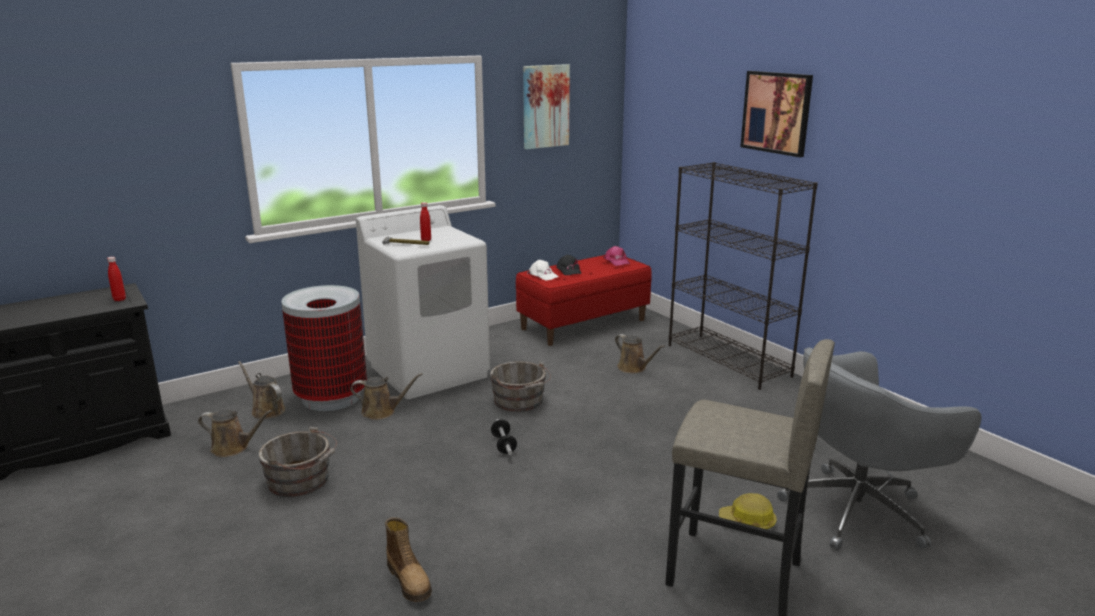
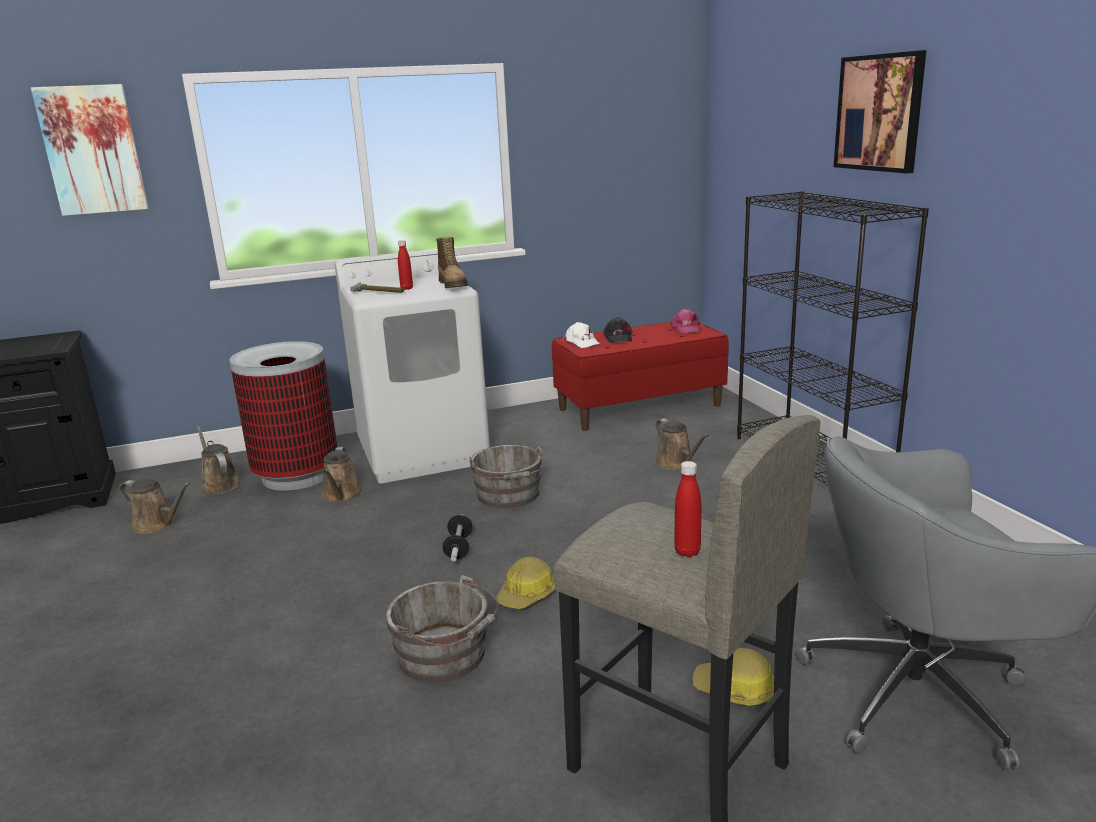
camera: 15 degrees right, 0 degrees up
(119, 299) = (45, 346): red bottle -> red bottle (687, 551)
(301, 481) = (202, 570): grey bucket -> grey bucket (446, 656)
(382, 411) = (341, 495): brown watering can -> brown watering can turned 75 degrees clockwise
(409, 580) = (241, 712): boot -> boot (453, 285)
(545, 106) = (593, 129): picture -> picture (92, 150)
(575, 474) = (527, 595): none -> hard hat

